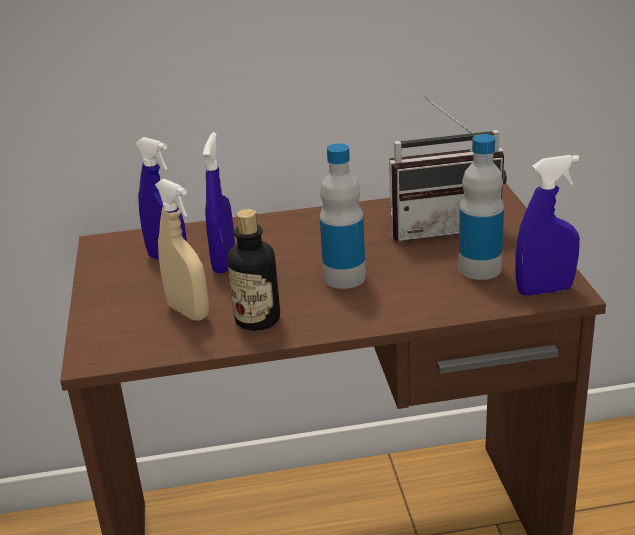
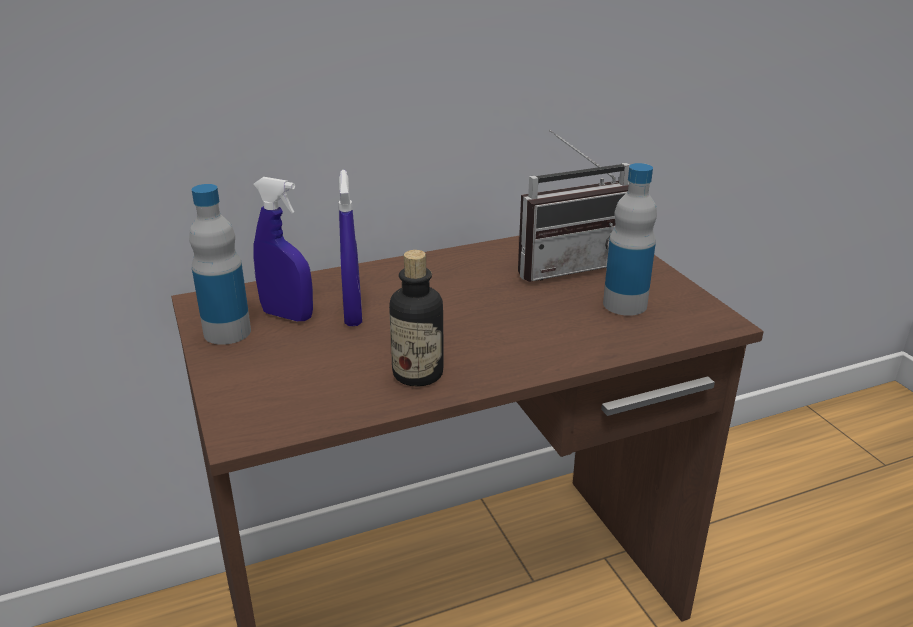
camera: 15 degrees left, 0 degrees up
(188, 312) = (335, 371): beige spray bottle -> none
(344, 277) = (491, 322): bottle -> bottle (227, 332)
(544, 290) = (699, 322): blue spray bottle -> none

